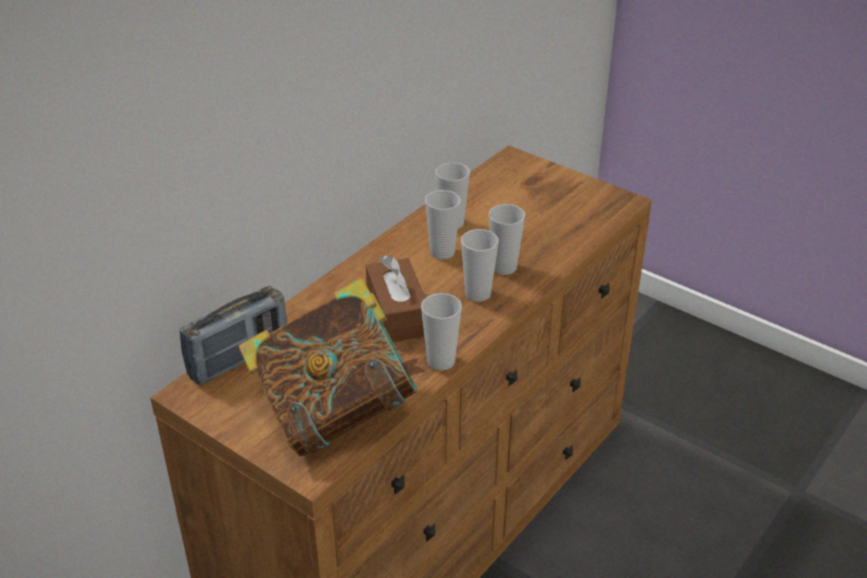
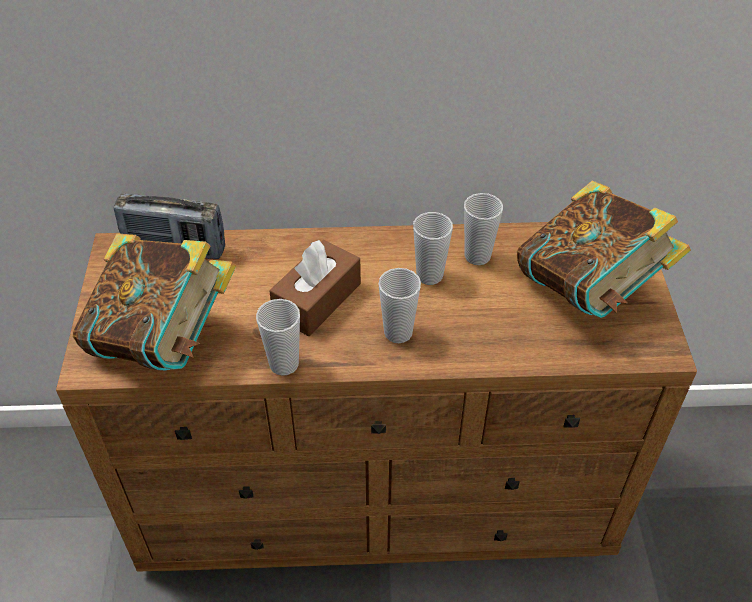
camera: 50 degrees right, 10 degrees up
(504, 267) = (455, 327): cup -> none
(540, 198) = (589, 290): none -> book

